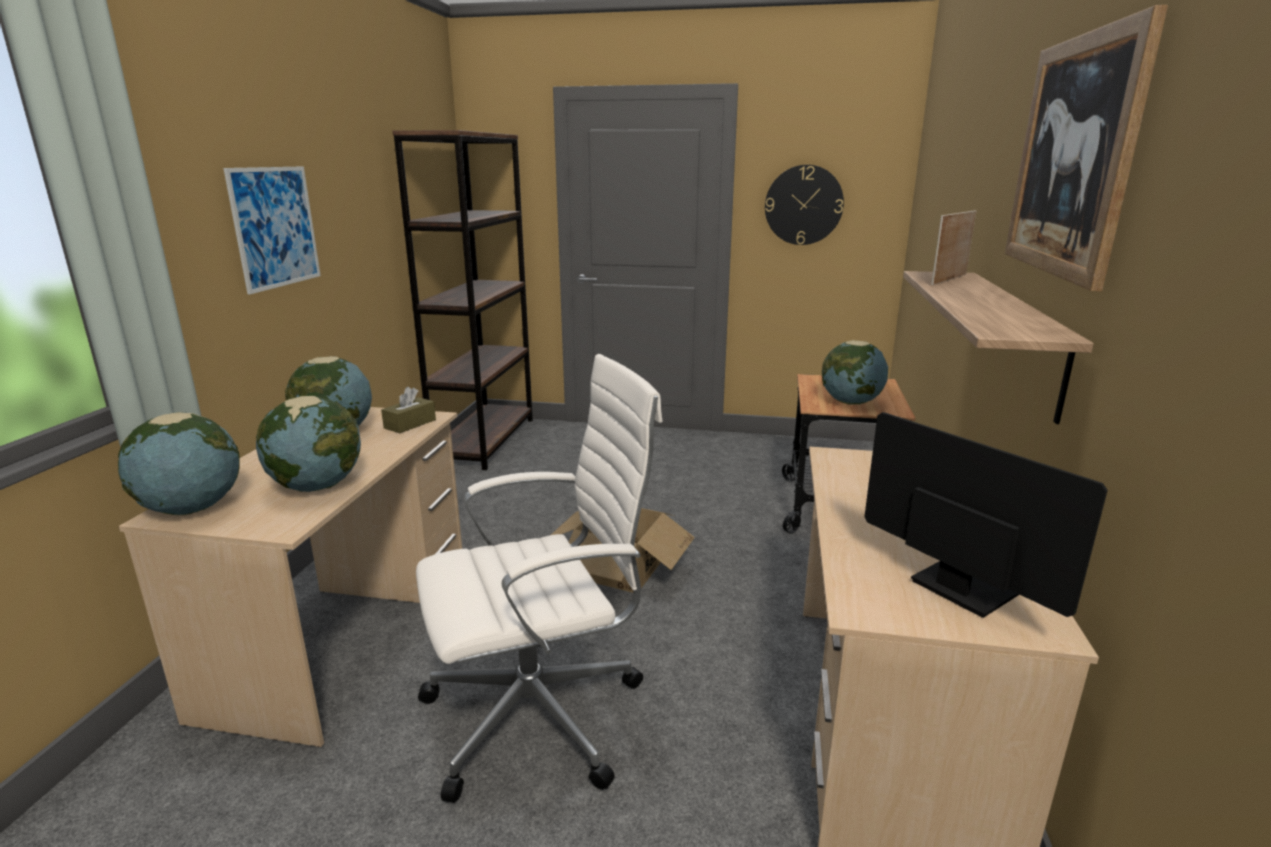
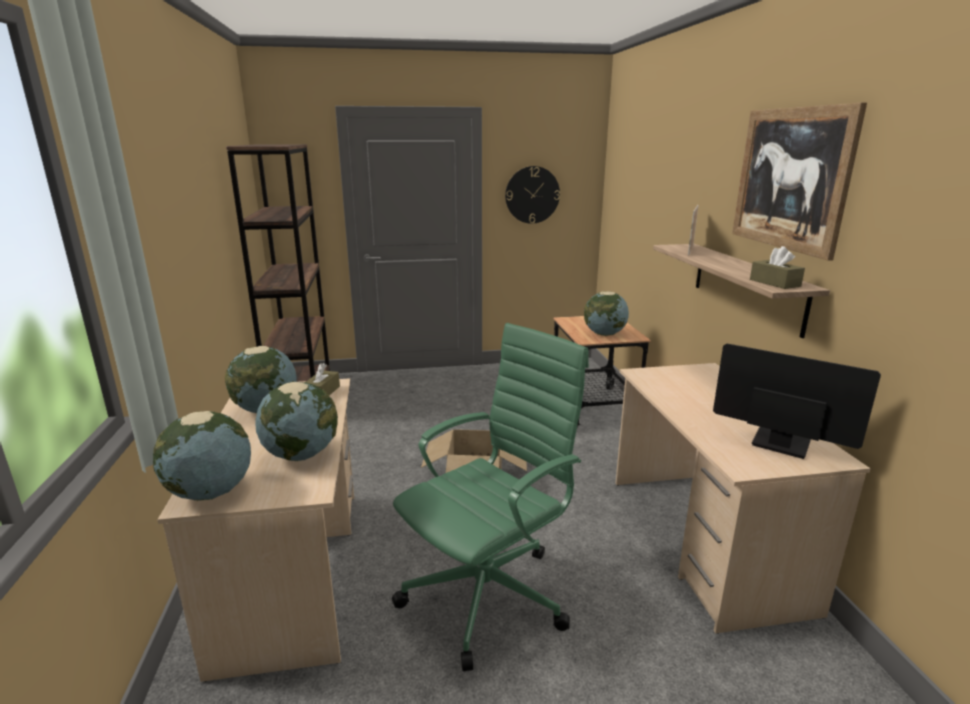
camera: 20 degrees left, 0 degrees up
(275, 227) = (176, 239): picture -> none
(541, 714) = (489, 593): white office chair -> green office chair
(1006, 326) = (774, 283): none -> brown tissue box

